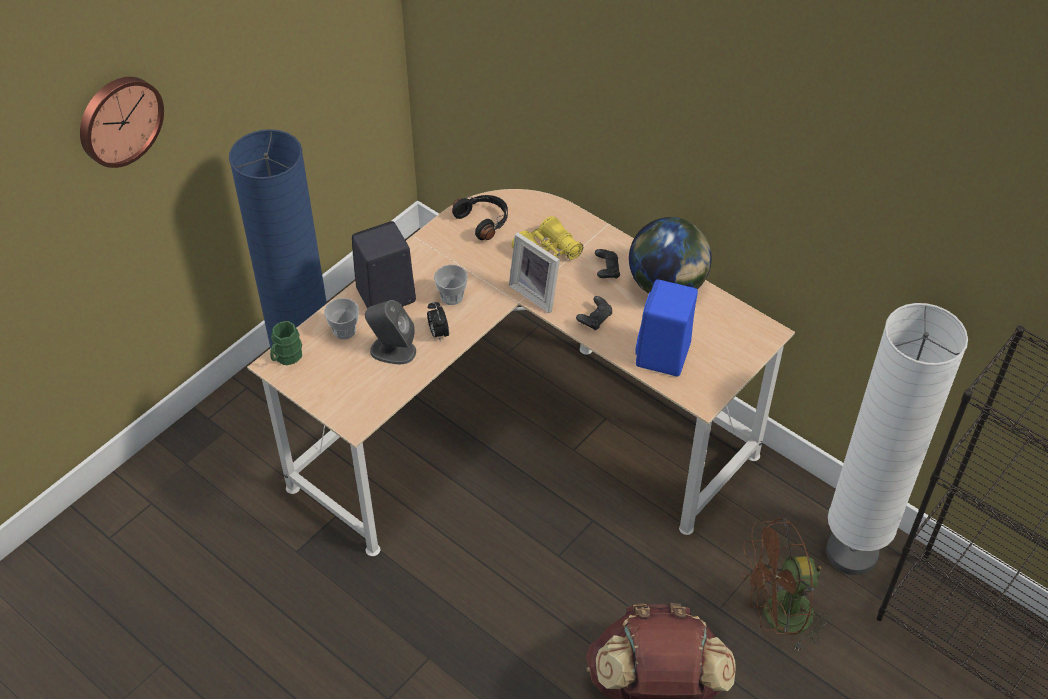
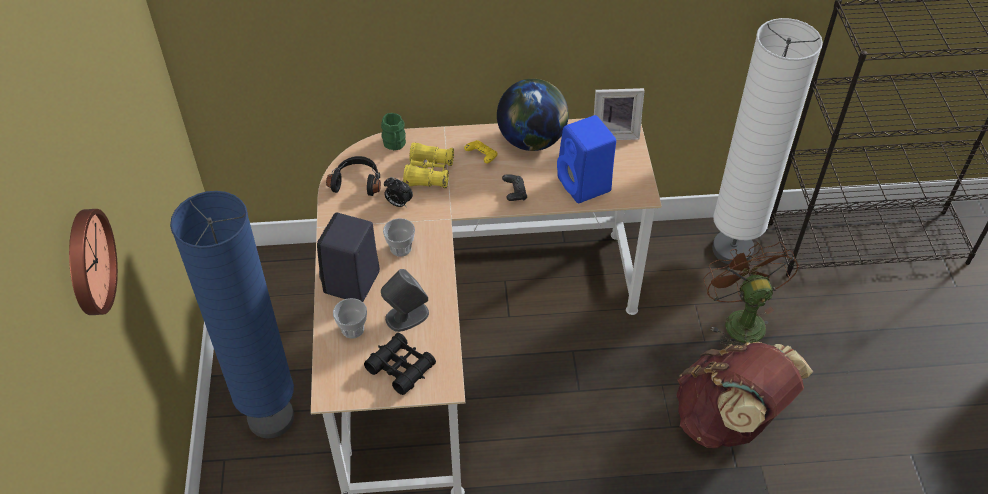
camera: 45 degrees left, 0 degrees up
(286, 357) = (332, 382): green mug -> green mug (394, 144)
(342, 385) = (401, 368): none -> black binoculars
(438, 333) = (423, 279): alarm clock -> alarm clock (398, 203)
(537, 293) = (455, 203): picture frame -> picture frame (614, 133)
(607, 270) = (482, 157): black game controller -> yellow game controller
(777, 617) = (739, 319): brown fan -> brown fan turned 135 degrees clockwise

